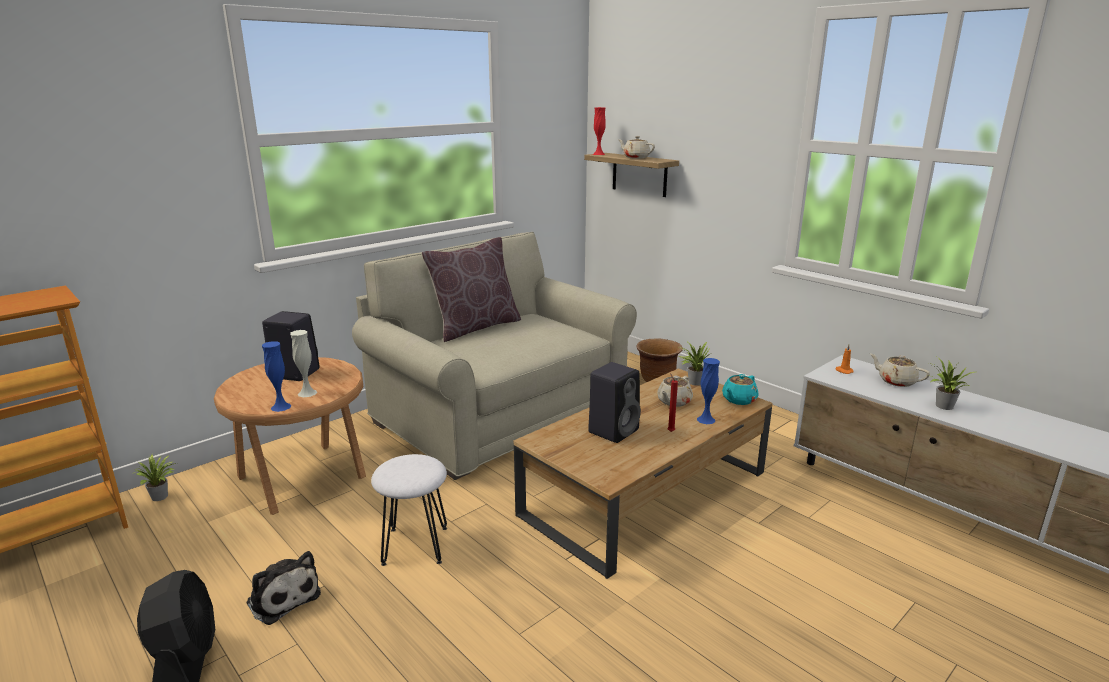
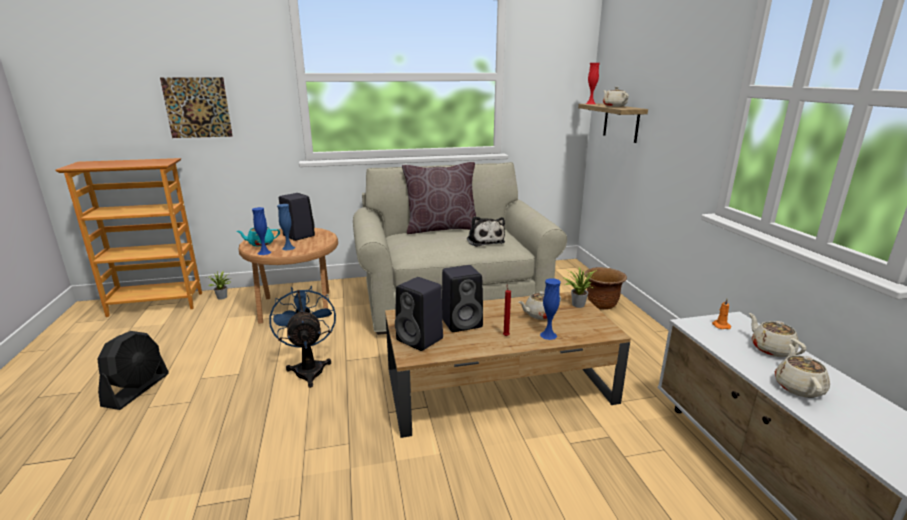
camera: 30 degrees right, 0 degrees up
(87, 199) = (197, 107): none -> picture
(282, 597) = (213, 372): plush toy -> plush toy (484, 241)
(307, 393) = (288, 248): white vase -> blue vase
(415, 546) = (309, 368): white stool -> blue fan
(596, 460) = (421, 340): none -> black speaker
(738, 400) = (599, 328): turquoise teapot -> turquoise teapot (260, 243)
(942, 406) = (798, 387): potted plant -> beige teapot

